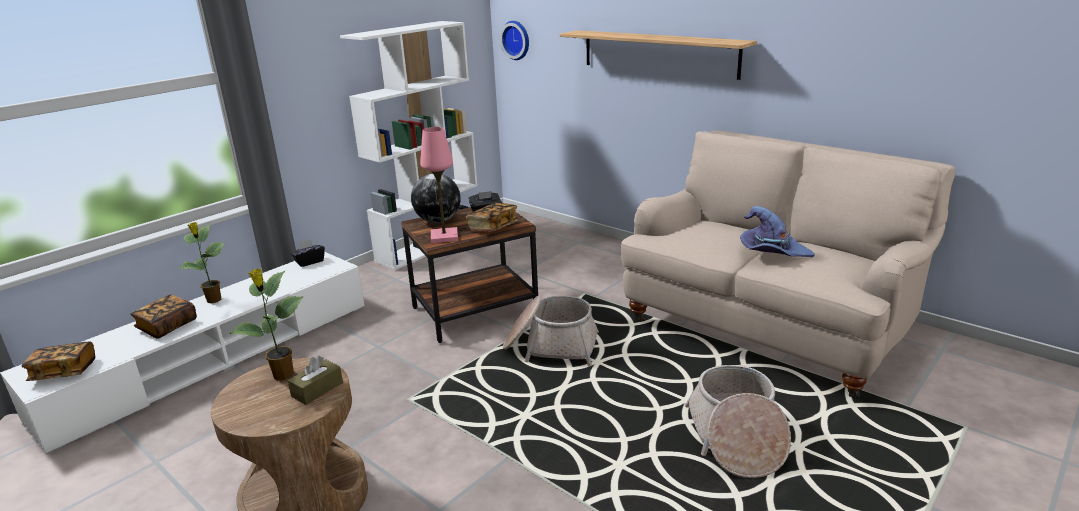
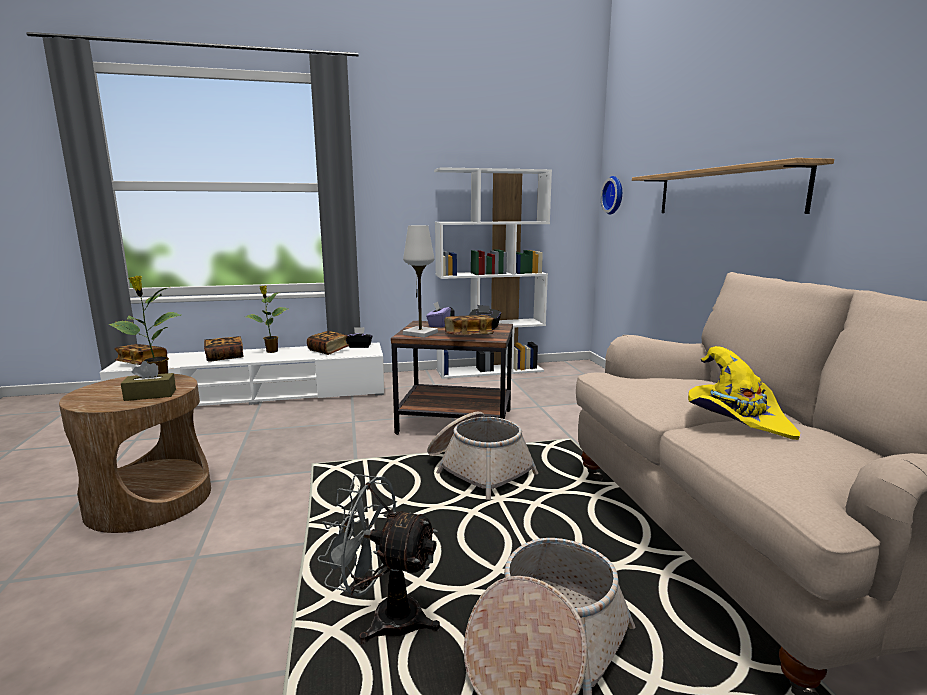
camera: 35 degrees right, 10 degrees down
(285, 278) = (328, 351): none -> book
(438, 221) = (438, 325): globe -> purple tissue box
(444, 237) = (420, 333): pink table lamp -> white table lamp
(632, 470) = (384, 617): none -> grey fan
(772, 252) = (737, 419): purple hat -> yellow hat

